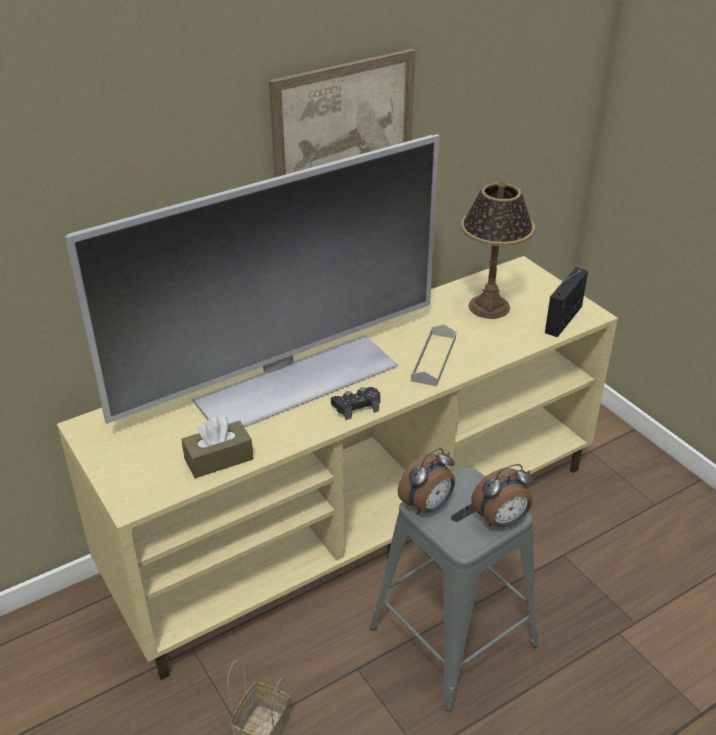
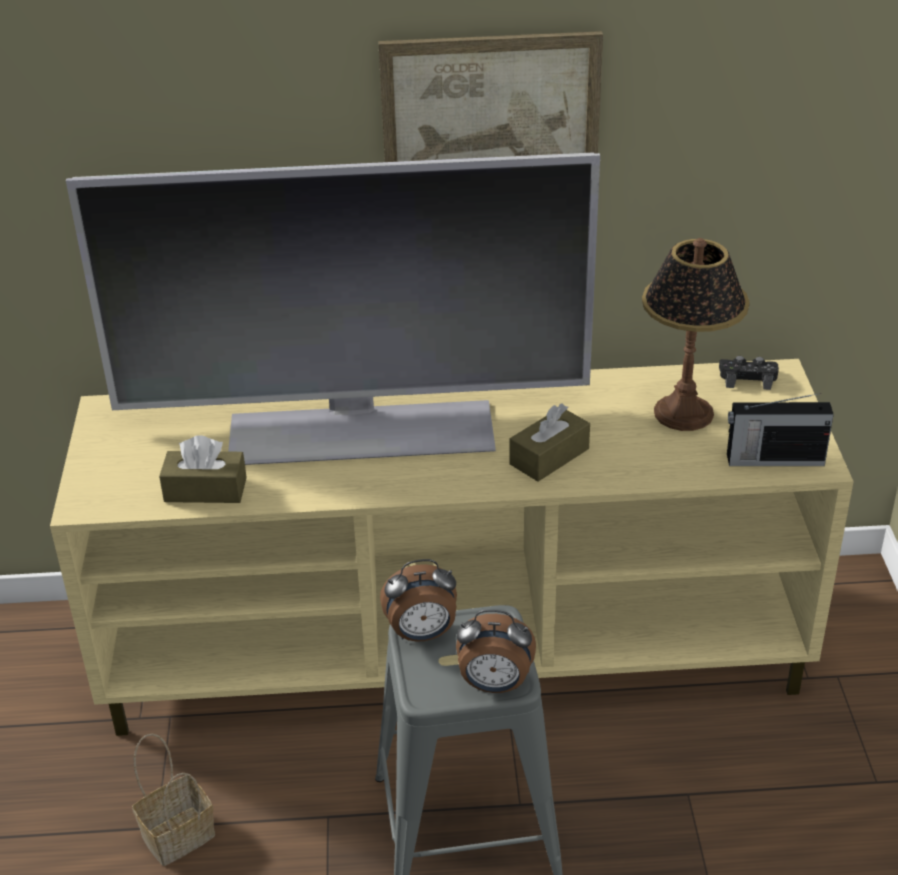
camera: 30 degrees right, 0 degrees up
(356, 406) = (404, 483): black game controller -> black game controller (747, 378)
(434, 359) = (549, 456): grey tray -> brown tissue box
(564, 319) = (773, 459): radio -> radio turned 150 degrees counterclockwise

